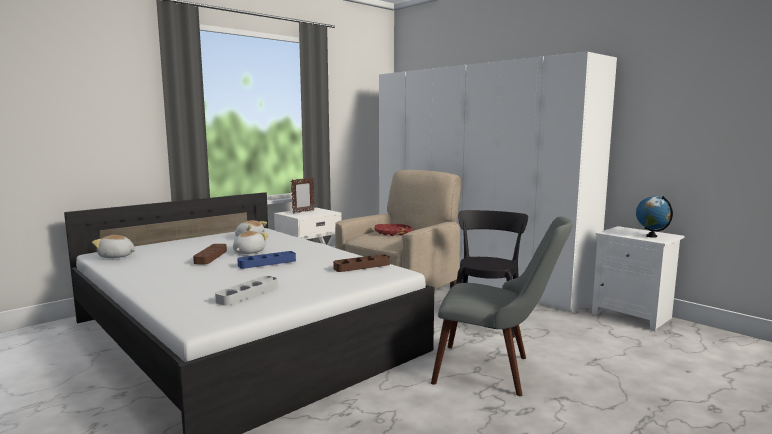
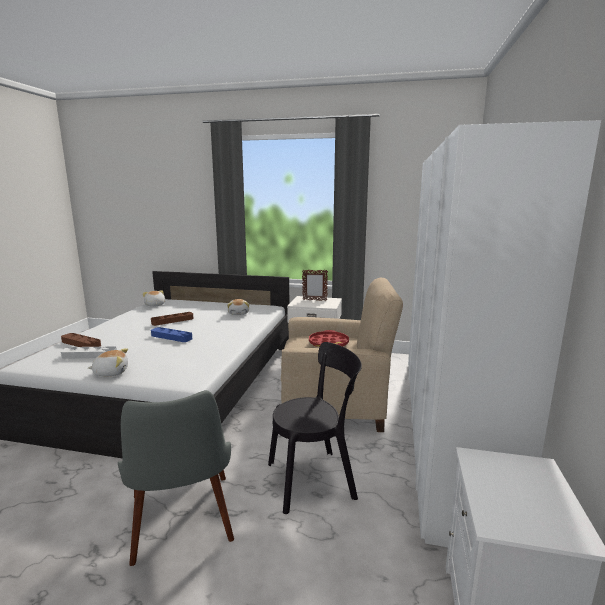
camera: 55 degrees right, 5 degrees up
(248, 252) = (198, 324): plush toy -> plush toy (111, 372)
(362, 266) = (190, 365): brown tray -> brown tray (81, 344)
(652, 236) = (520, 510): globe -> none

